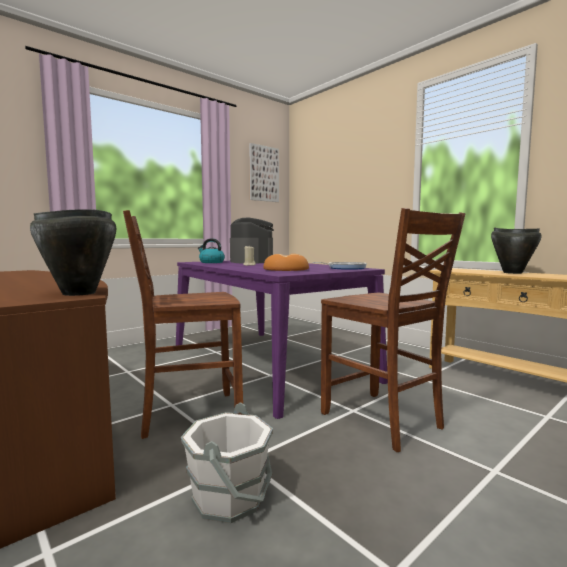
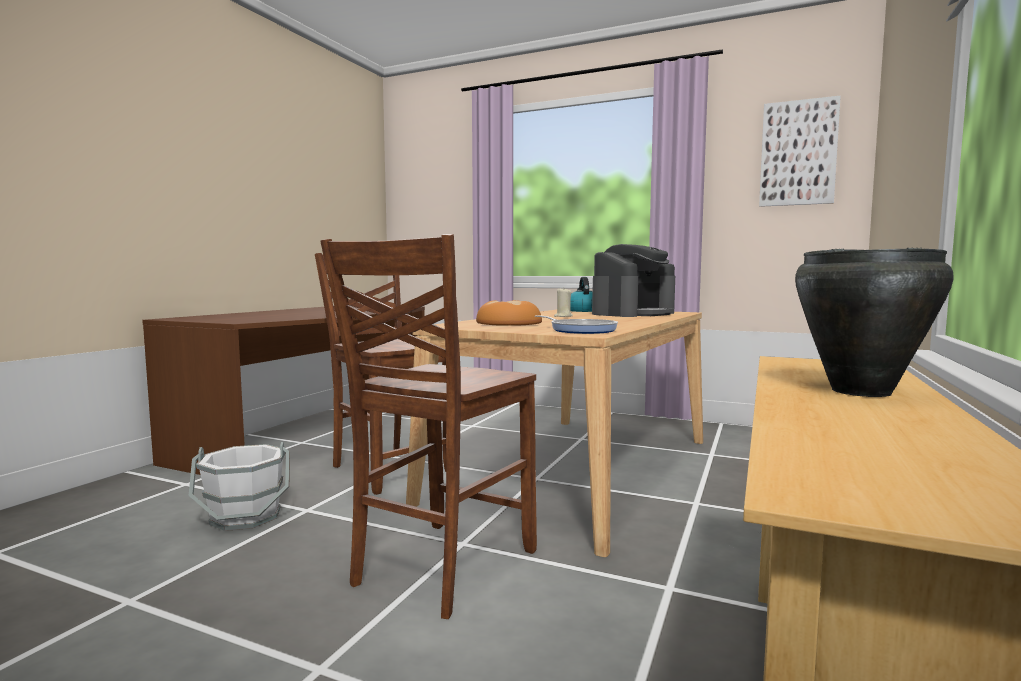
camera: 65 degrees right, 0 degrees up
(78, 293) = (252, 321): black cooking pot -> none
(267, 363) = (578, 469): purple dining table -> beige dining table

